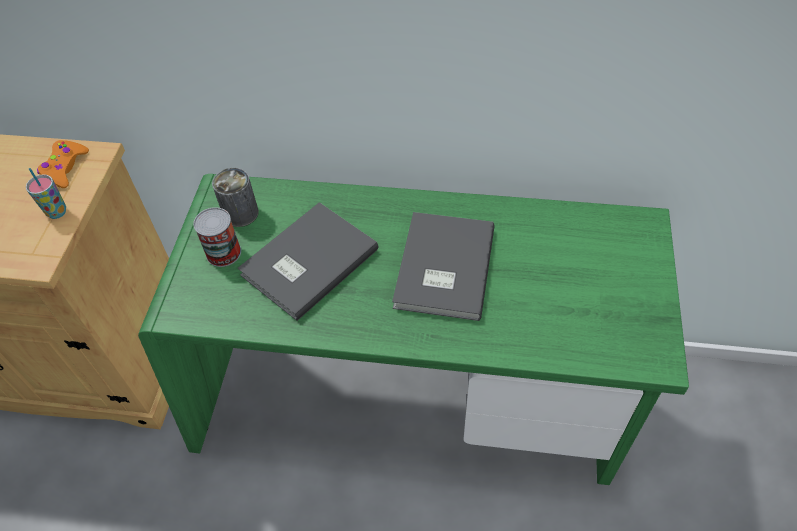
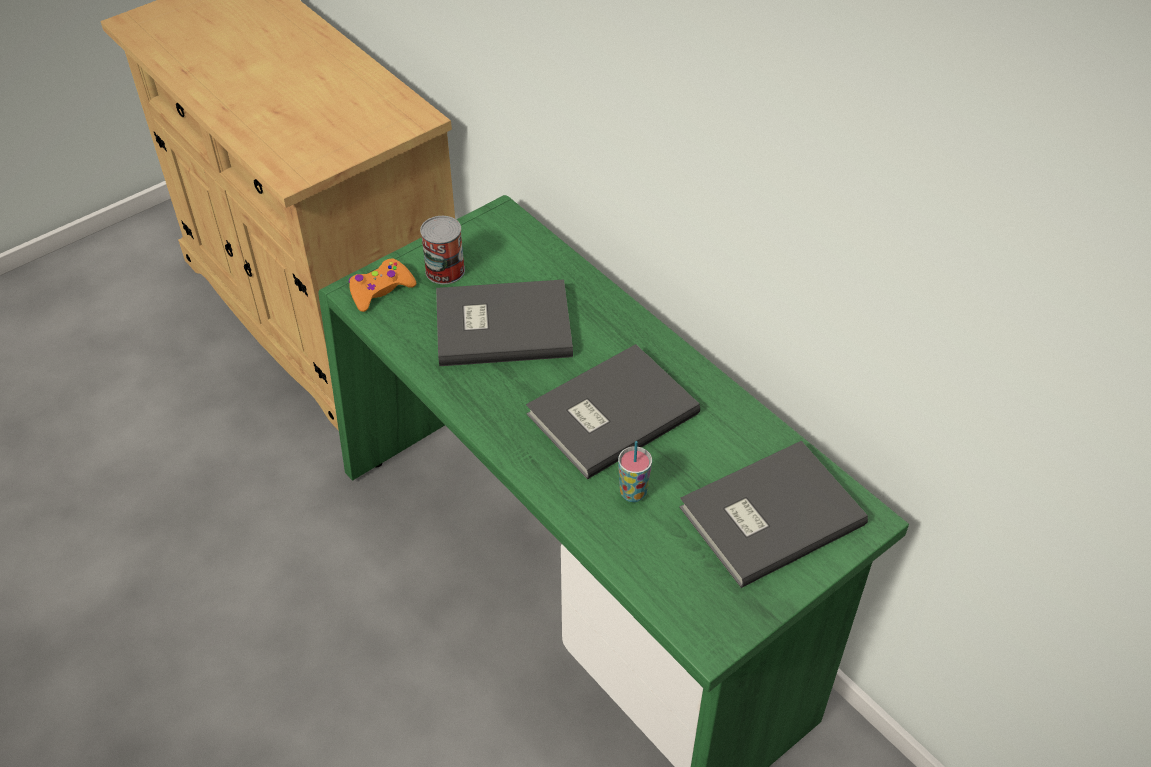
camera: 40 degrees right, 5 degrees down
(57, 212) = (344, 147): cup -> cup (633, 493)
(65, 168) = (386, 115): orange game controller -> orange game controller (380, 290)
(241, 213) = (495, 247): can -> none
(598, 260) = (767, 514): none -> grey book

